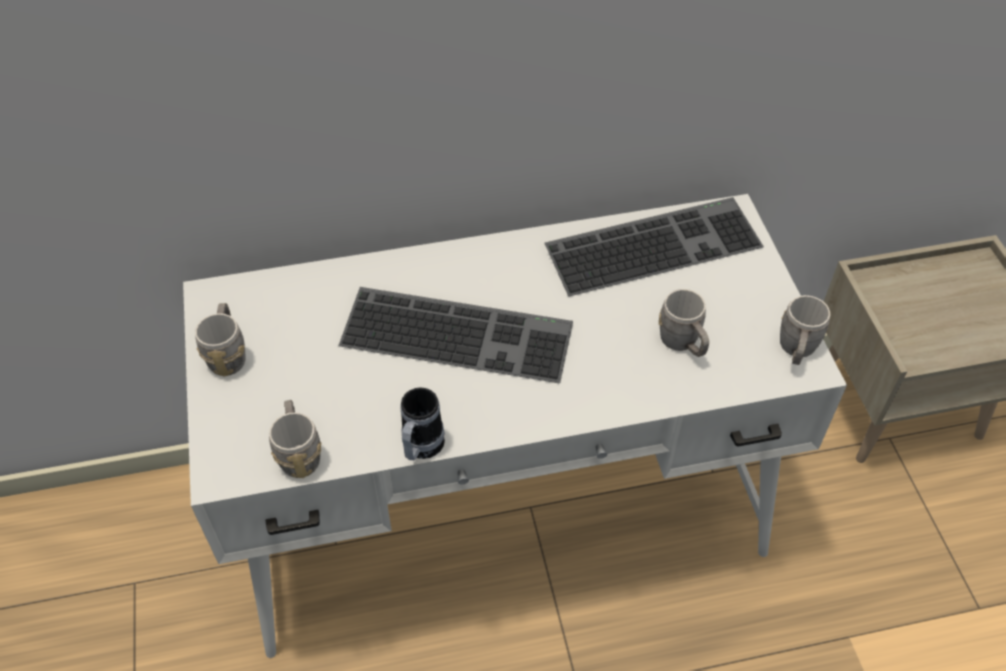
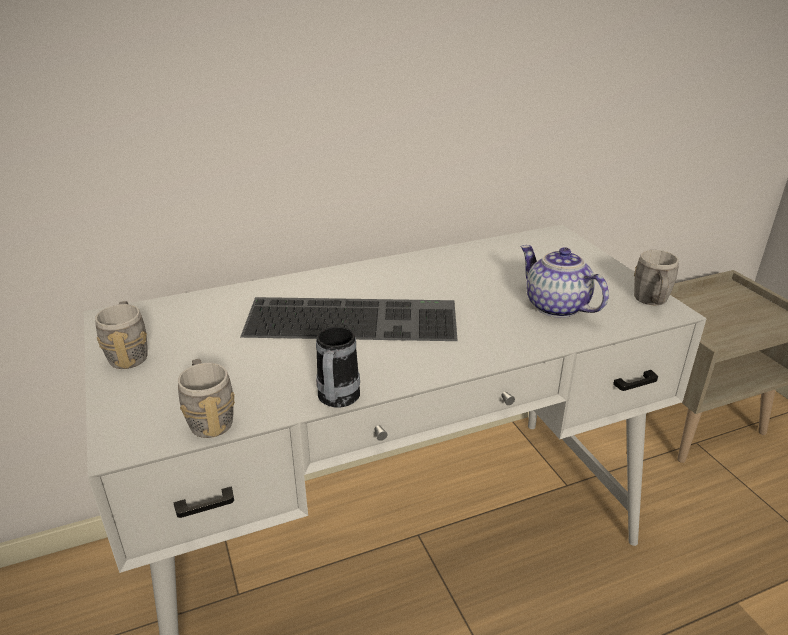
camera: 10 degrees left, 20 degrees down
(654, 243) = (502, 254): keyboard -> none
(683, 344) = (555, 307): grey mug -> teapot

